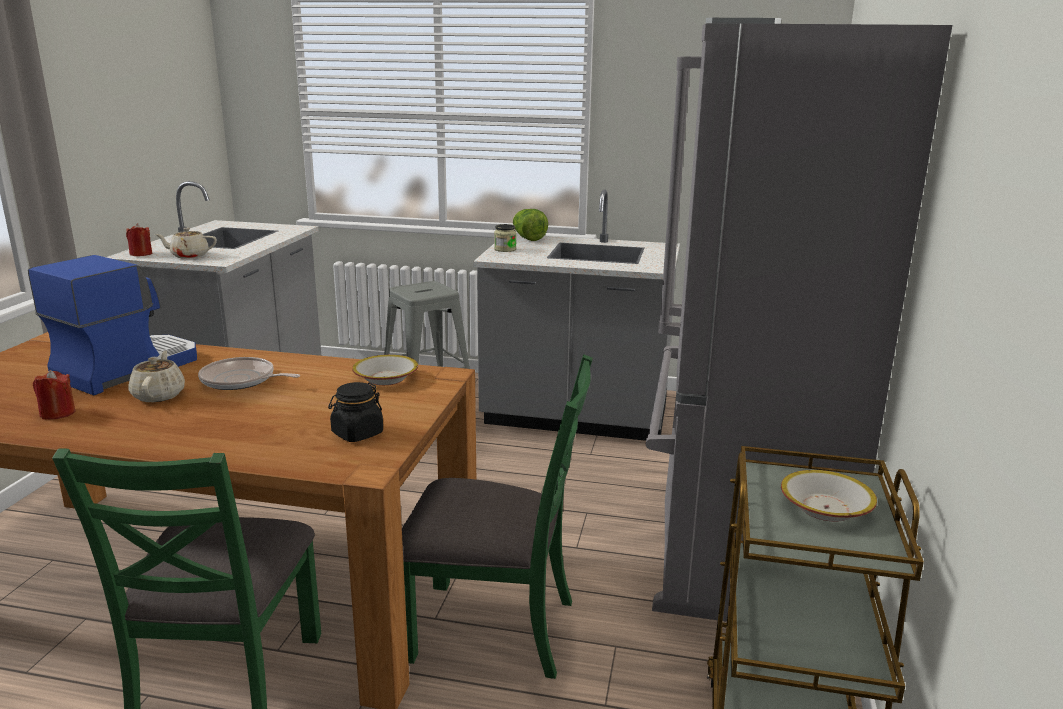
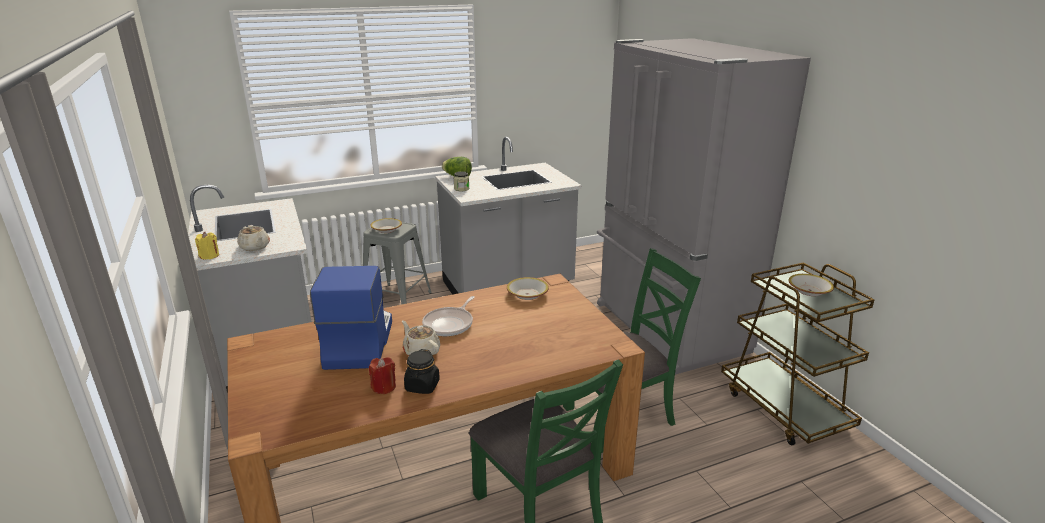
camera: 35 degrees left, 5 degrees up
(141, 254) = (209, 256): red candle -> yellow candle
(189, 256) = (255, 247): beige teapot -> beige teapot turned 90 degrees counterclockwise
(241, 380) = (450, 324): frying pan -> frying pan turned 45 degrees counterclockwise
(357, 434) = (577, 330): black jar -> black jar (422, 386)
(417, 290) = (386, 230): none -> bowl

